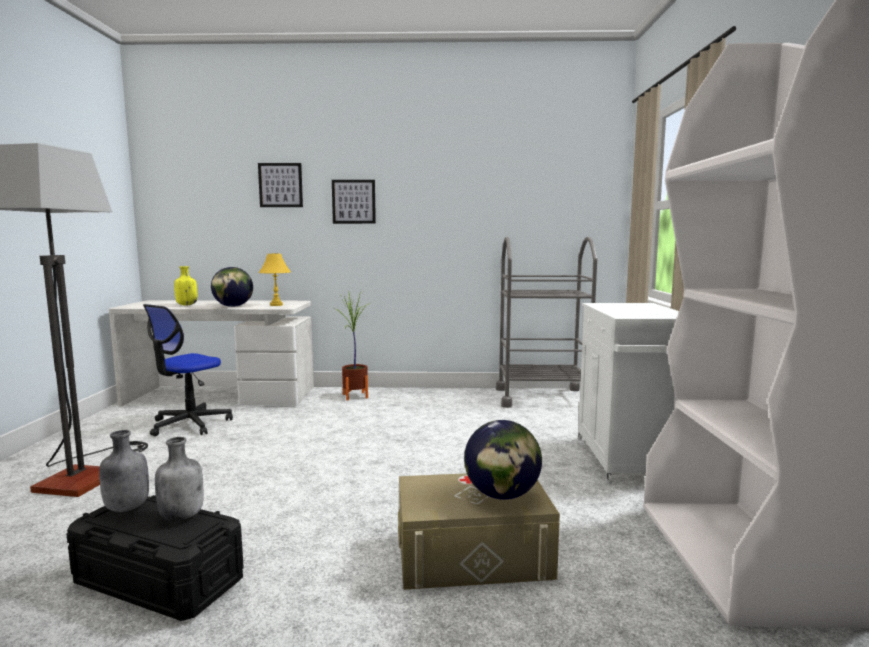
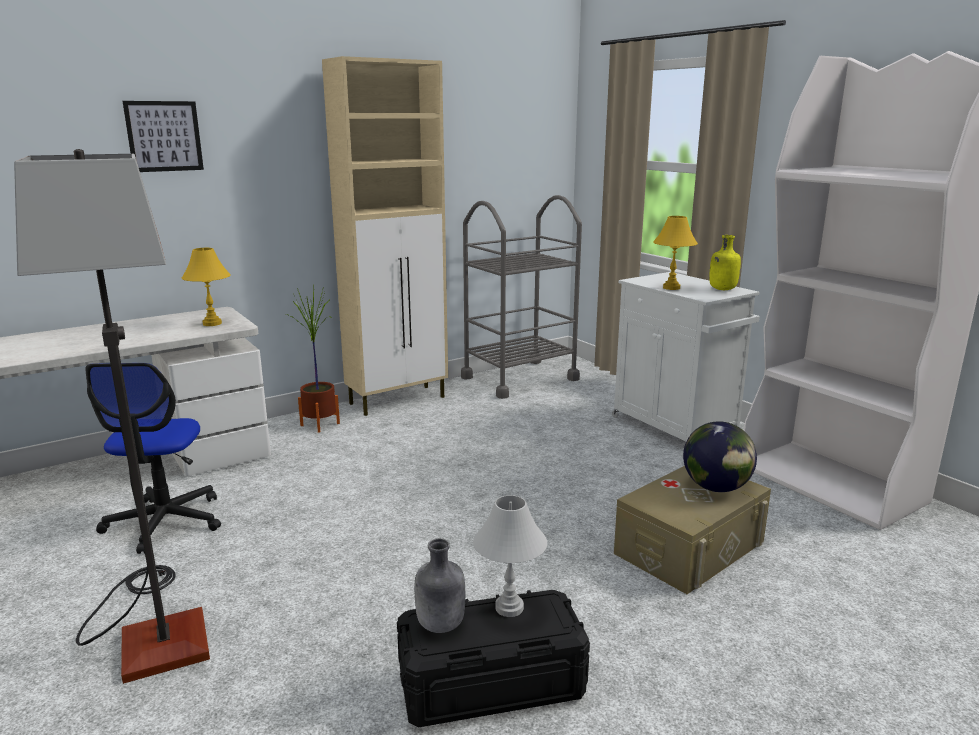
camera: 35 degrees left, 10 degrees up
(182, 516) = (509, 608): grey bottle -> white table lamp
(186, 305) = (62, 346): yellow bottle -> yellow bottle (722, 289)
(233, 306) = (153, 336): globe -> none
(353, 201) = (278, 159): picture -> none
(428, 393) = (398, 400): none -> beige cabinet
(614, 309) = (671, 288): none -> yellow table lamp

